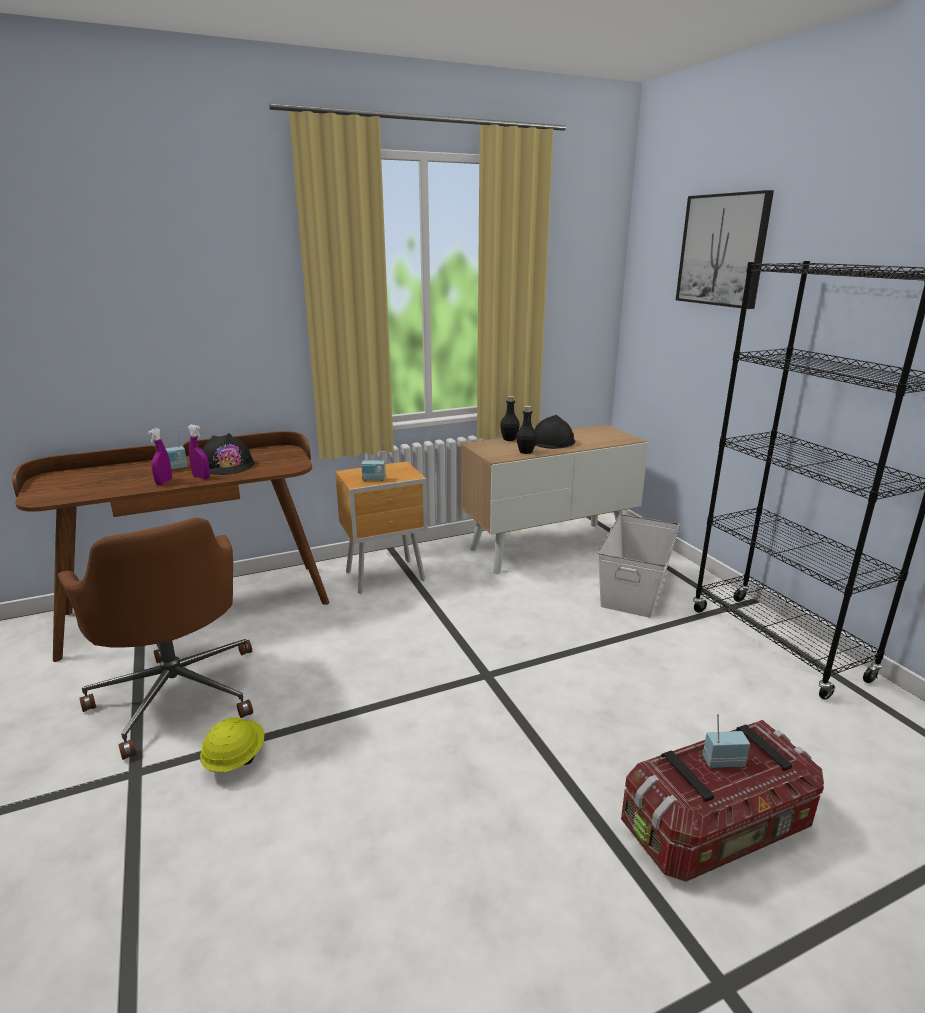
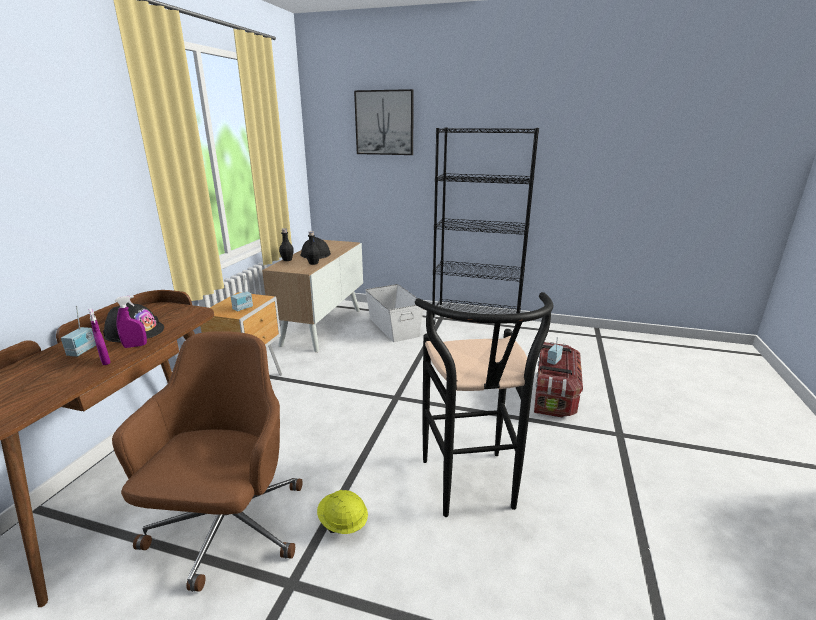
camera: 50 degrees left, 0 degrees up
(178, 693) = (228, 529): brown office chair -> brown office chair turned 90 degrees counterclockwise
(375, 841) = (472, 490): none -> black stool

